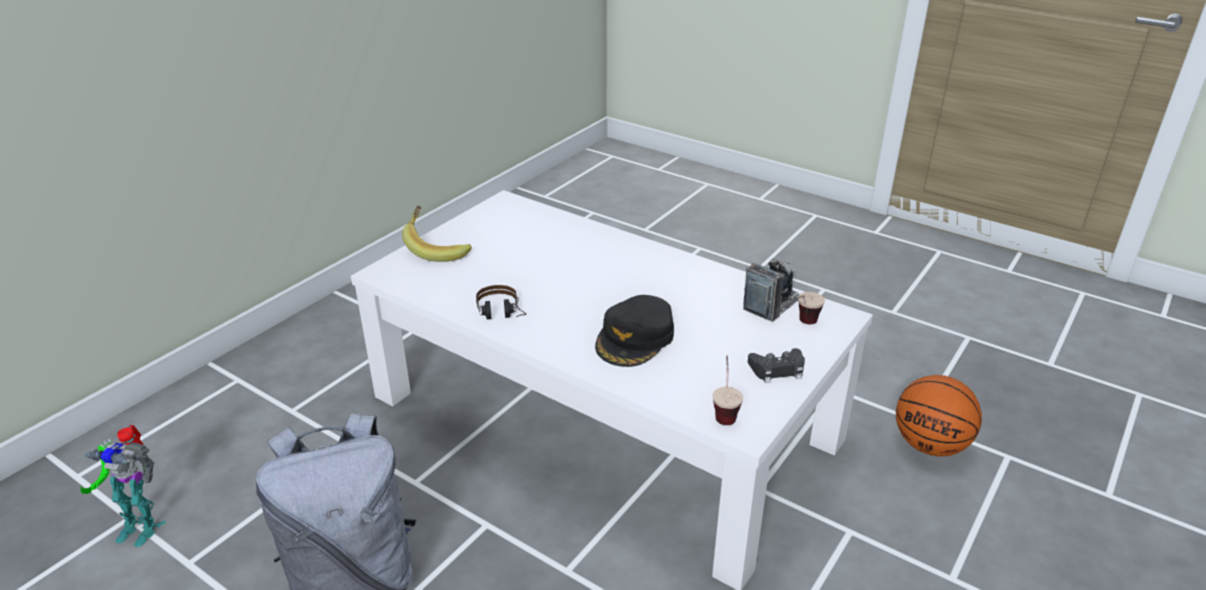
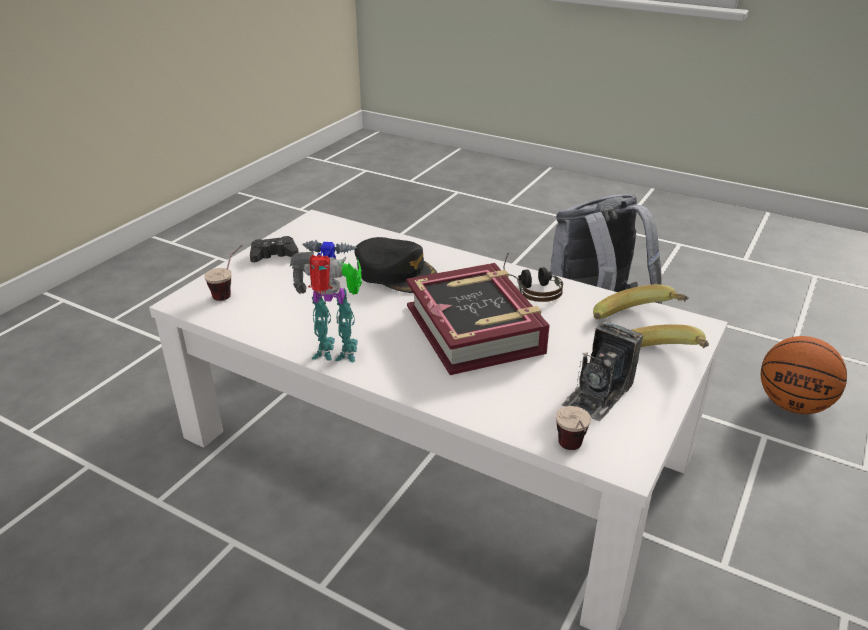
camera: 175 degrees right, 0 degrees up
(141, 526) = (777, 339): toy robot -> toy robot (338, 353)
(427, 277) = (638, 322): none -> banana
(569, 278) = (475, 329): none -> book
(635, 338) = (396, 273): black cap -> black cap turned 105 degrees clockwise
(724, 411) = (327, 229): cup -> cup (572, 452)
(772, 304) = (250, 311): camera -> camera (598, 394)
(930, 445) = (98, 438): basketball -> basketball (792, 405)

